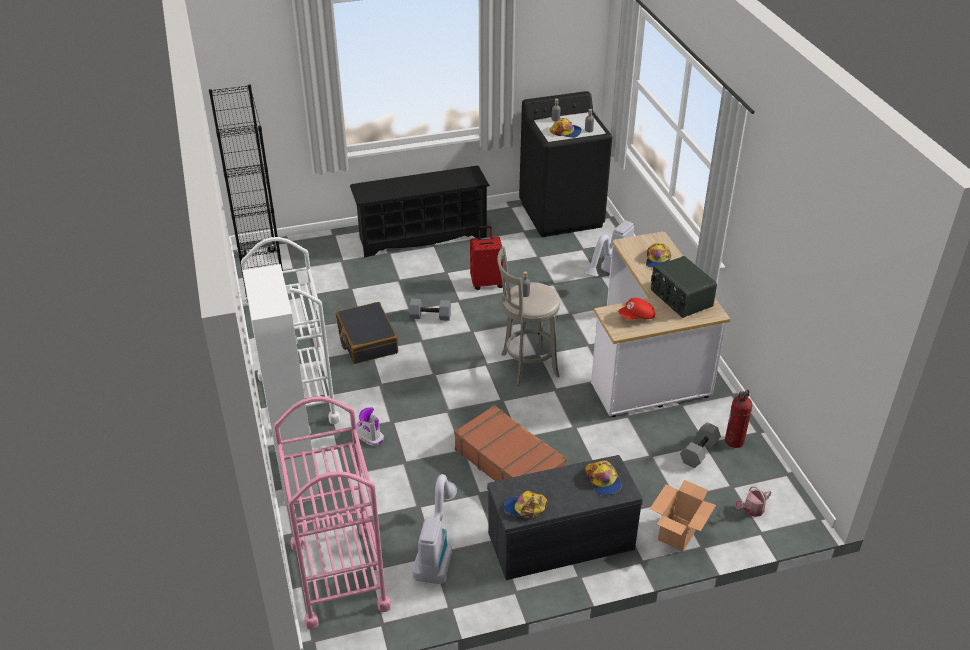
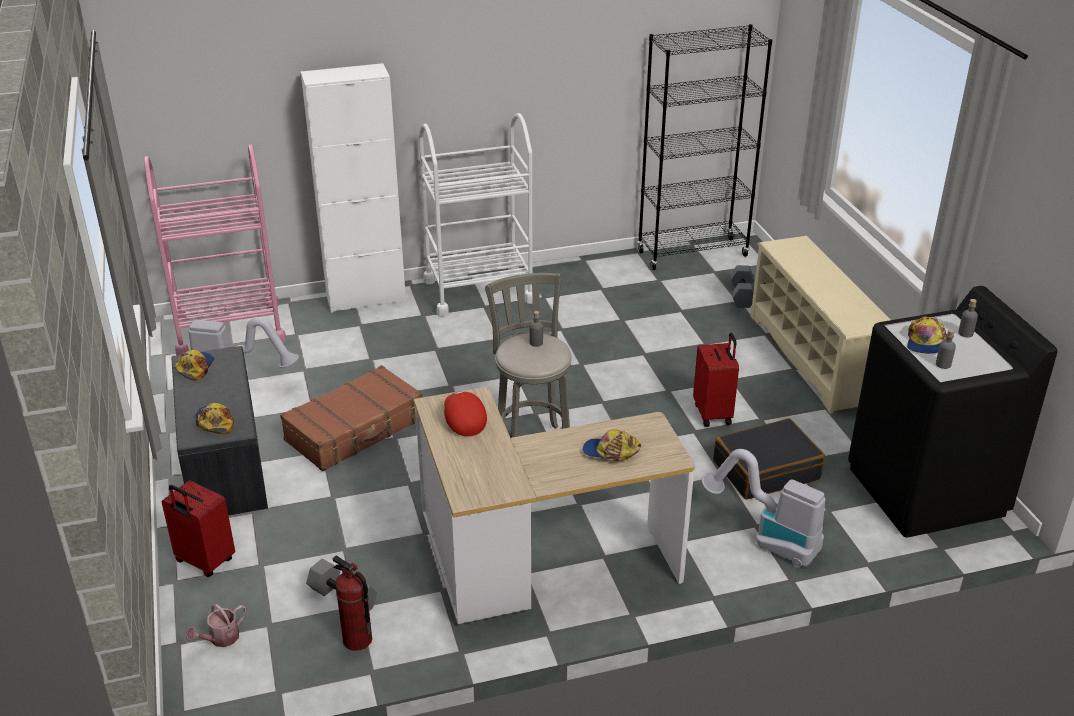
camera: 90 degrees right, 5 degrees down
(367, 341) = (578, 326): black suitcase -> black suitcase (766, 470)
(367, 435) = (416, 334): boot -> none
(422, 236) = (813, 358): black shoe rack -> beige shoe rack
(431, 316) = (632, 369): grey dumbbell -> grey dumbbell (743, 295)
(603, 481) = (215, 421): cap -> cap turned 90 degrees clockwise
(678, 533) = (204, 561): cardboard box -> red suitcase
(680, 299) = (506, 465): radio -> none
(751, 510) = (220, 639): watering can -> watering can turned 105 degrees counterclockwise

